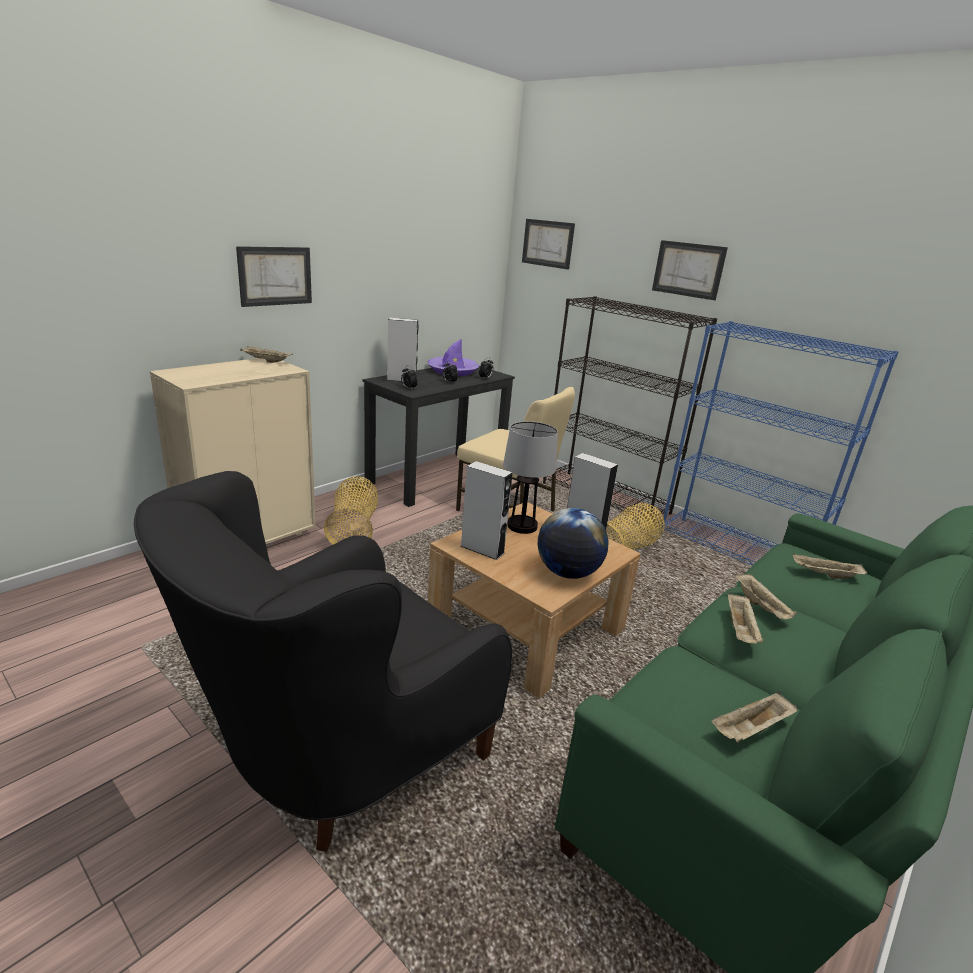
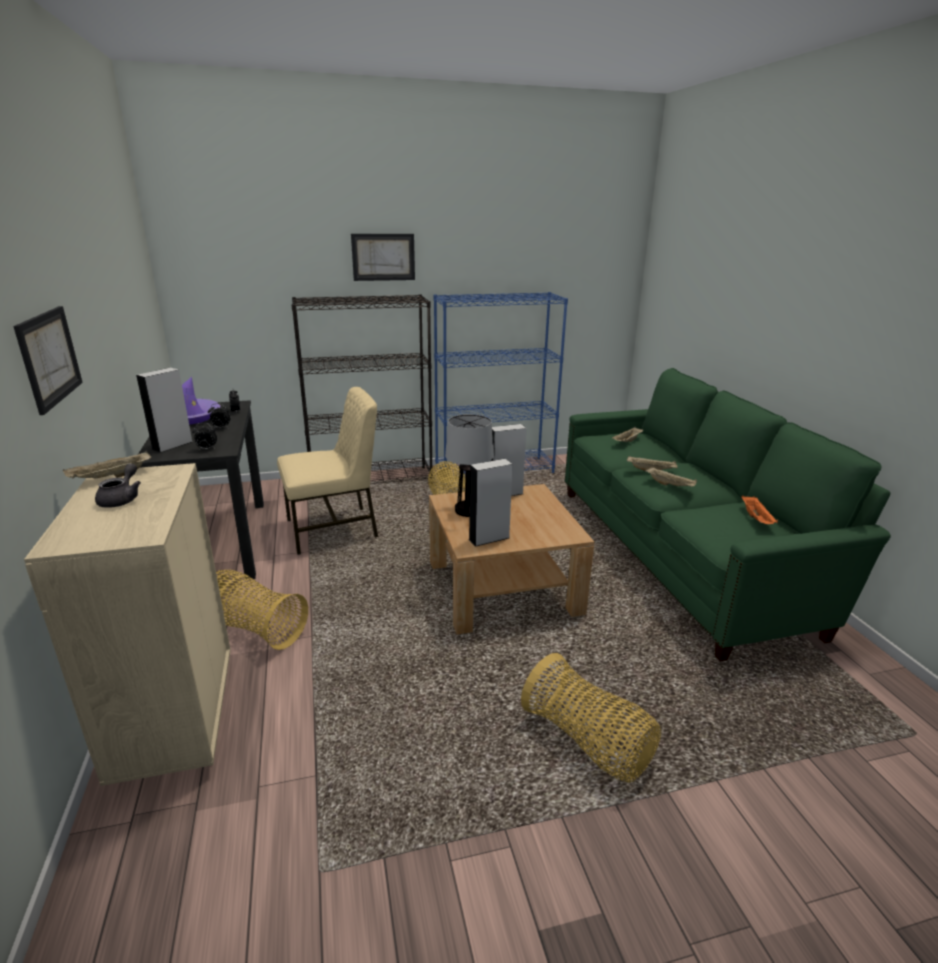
camera: 55 degrees left, 0 degrees up
(237, 369) = (122, 499): none -> grey teapot
(337, 754) = (588, 742): black armchair -> basket
(548, 243) = (212, 250): picture -> none
(567, 573) = (550, 517): globe -> none
(751, 730) = (756, 519): beige tray -> orange tray

